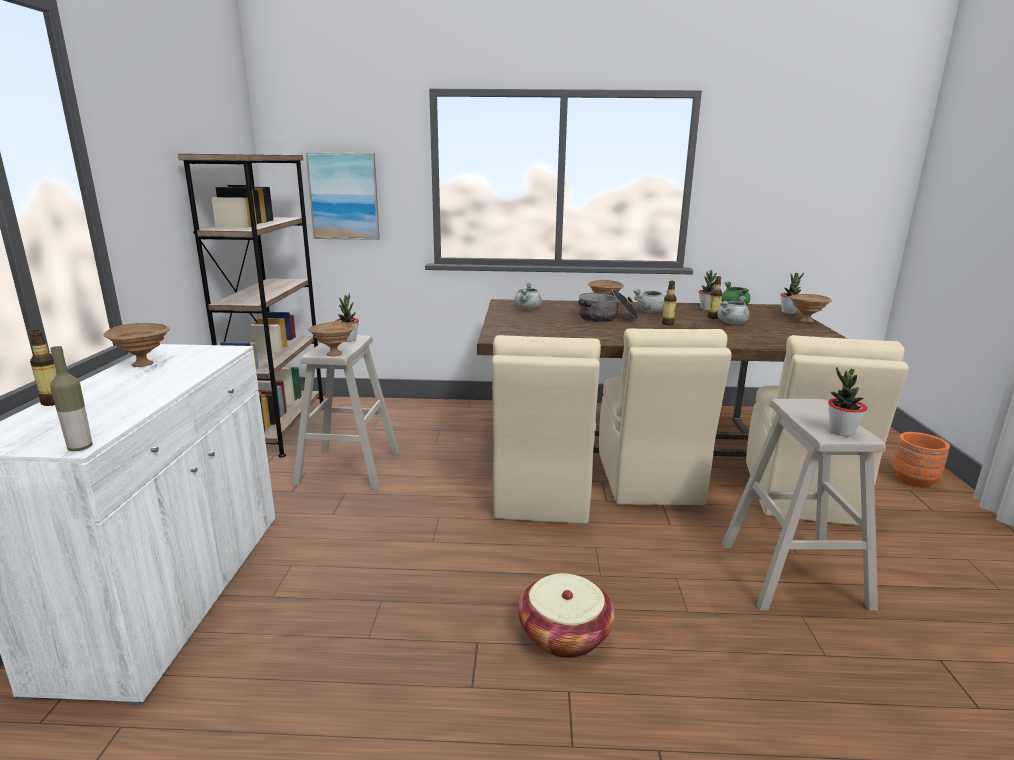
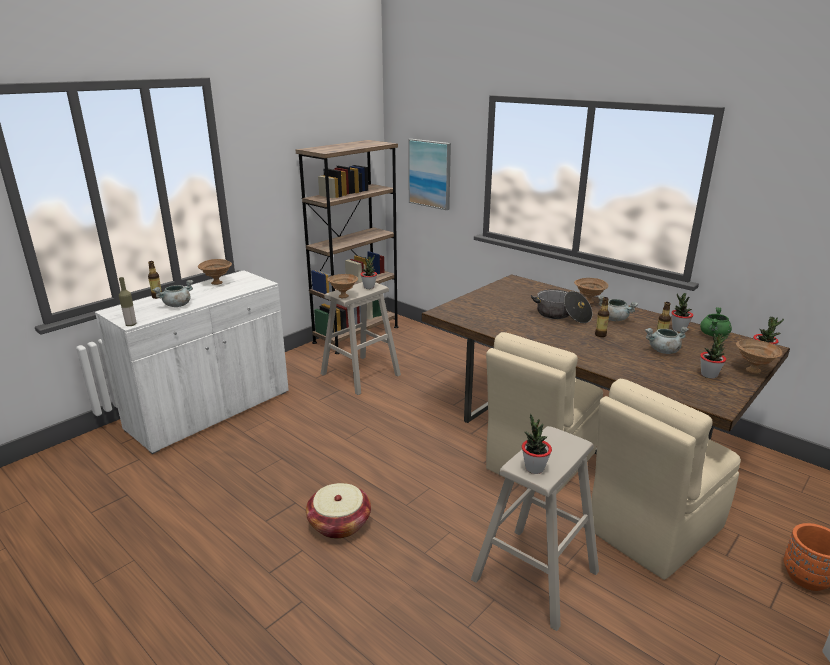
camera: 40 degrees right, 5 degrees up
(527, 309) = (518, 290): grey cooking pot -> grey cooking pot (177, 305)
(542, 493) = (448, 439): beige chair -> none
(792, 330) = (709, 375): none -> potted plant

